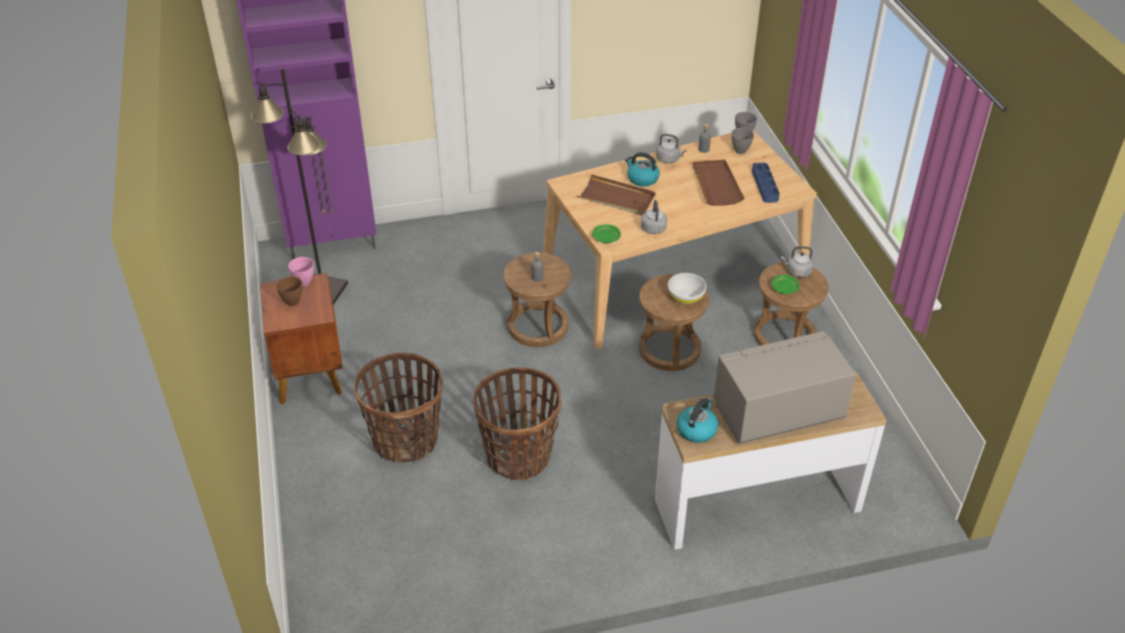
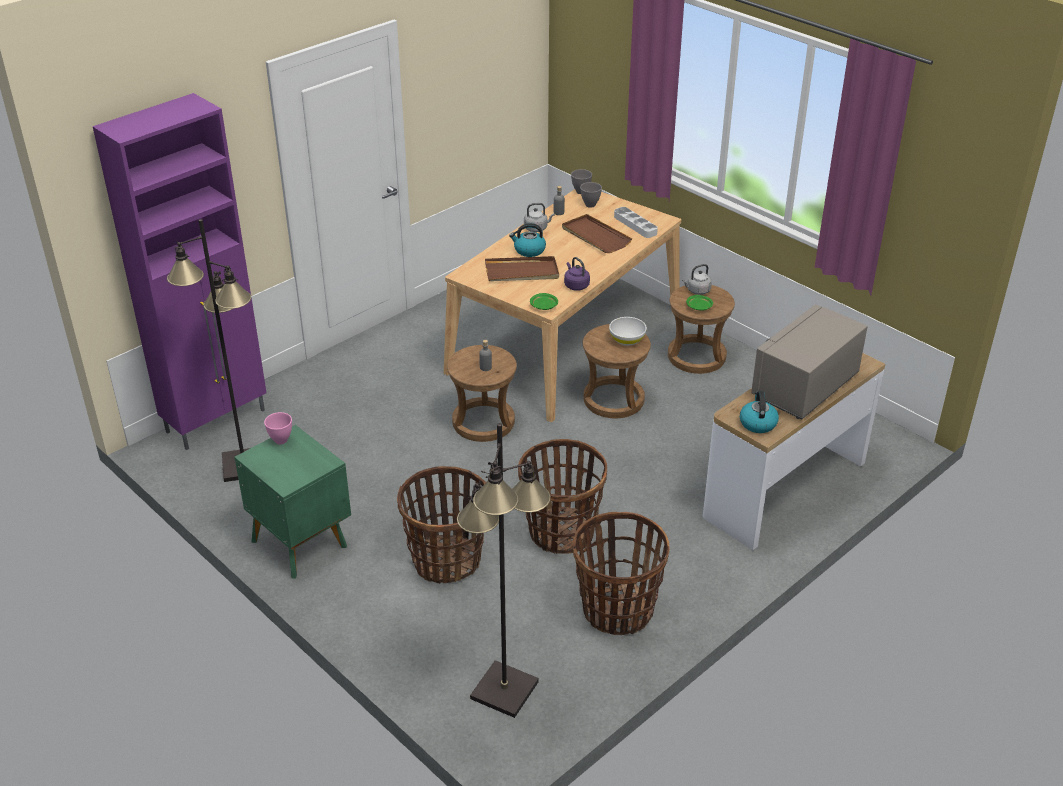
camera: 30 degrees left, 5 degrees down
(292, 302) = (286, 461): brown bowl -> none
(310, 374) = (300, 542): brown nightstand -> green nightstand
(355, 576) = (503, 690): none -> black floor lamp
(505, 550) = (617, 611): none -> basket
(653, 228) = (576, 285): grey kettle -> purple kettle
(765, 185) = (635, 225): blue tray -> grey tray

